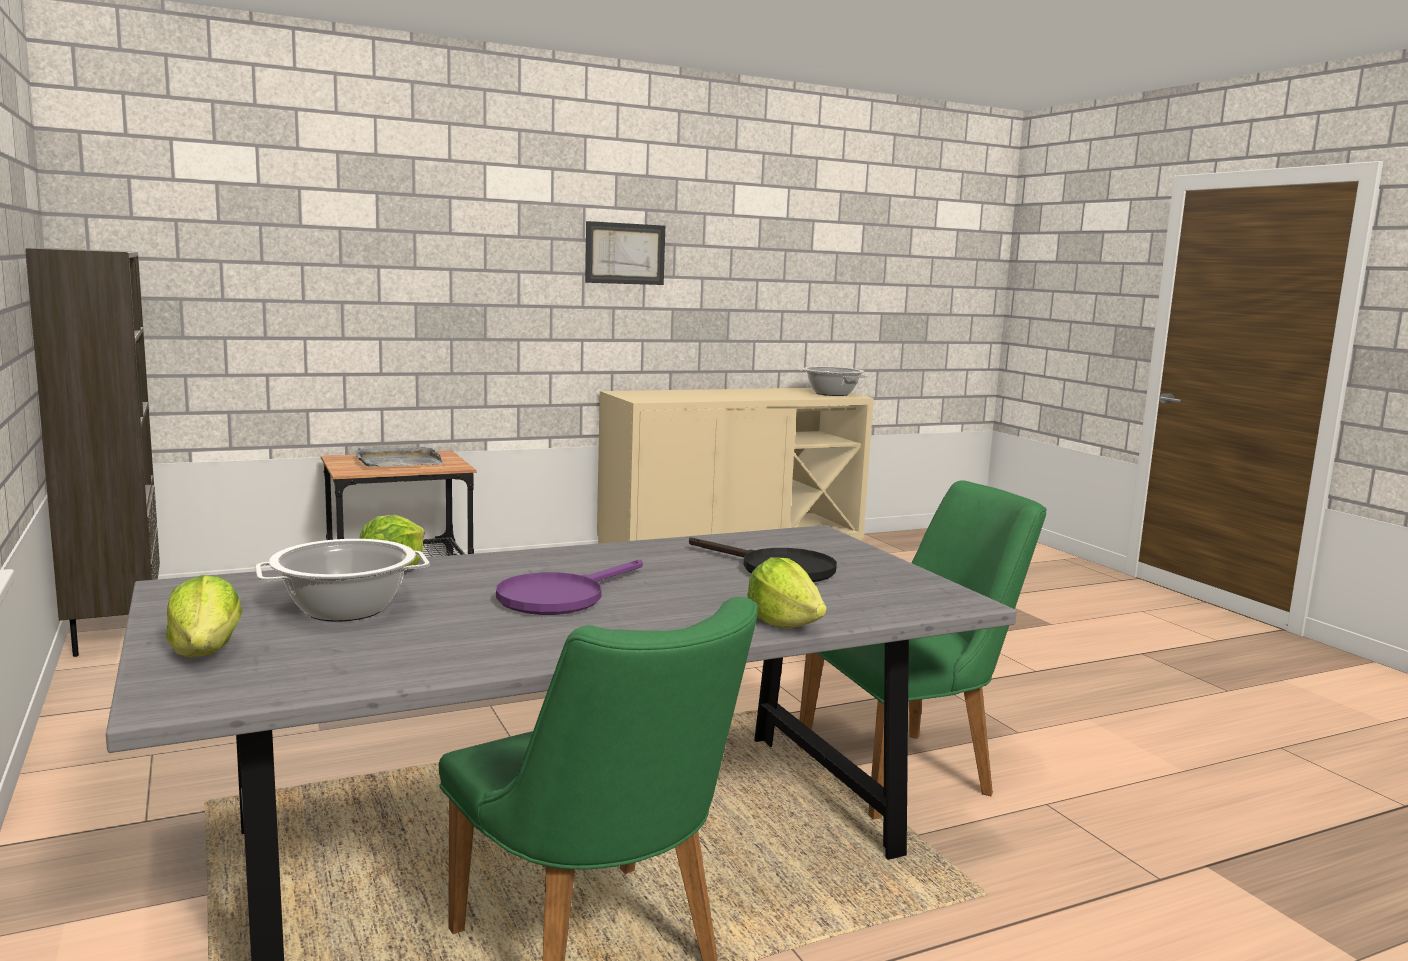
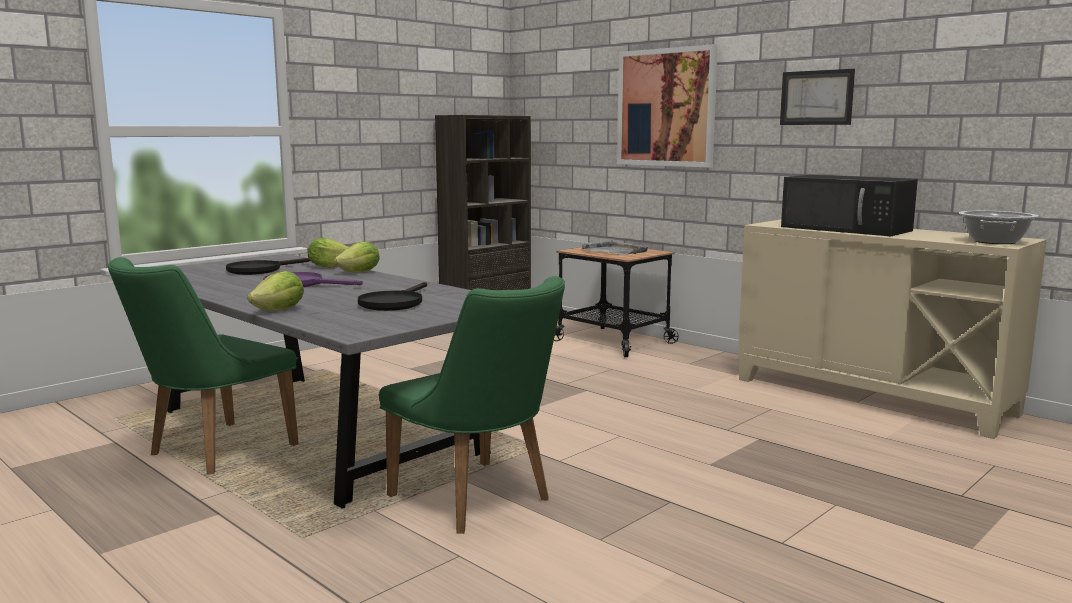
camera: 70 degrees right, 0 degrees up
(206, 651) = (200, 267): lettuce -> lettuce (360, 272)
(344, 609) = (261, 270): cooking pot -> black frying pan
(416, 252) = (666, 107): none -> picture
(711, 395) = (847, 229): none -> black microwave

